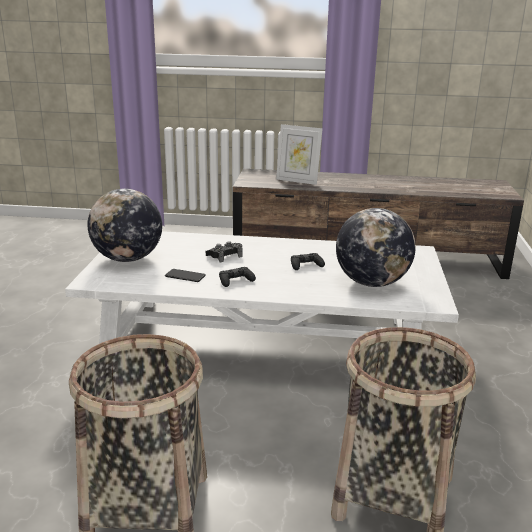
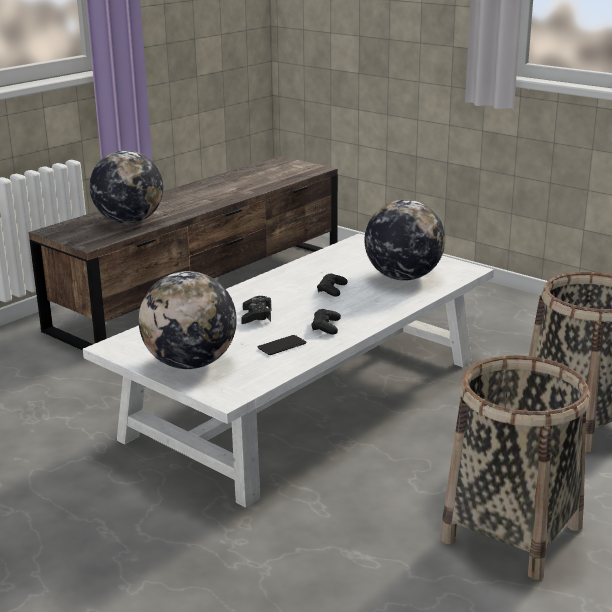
camera: 55 degrees left, 0 degrees up
(297, 181) = (129, 221): picture frame -> globe

